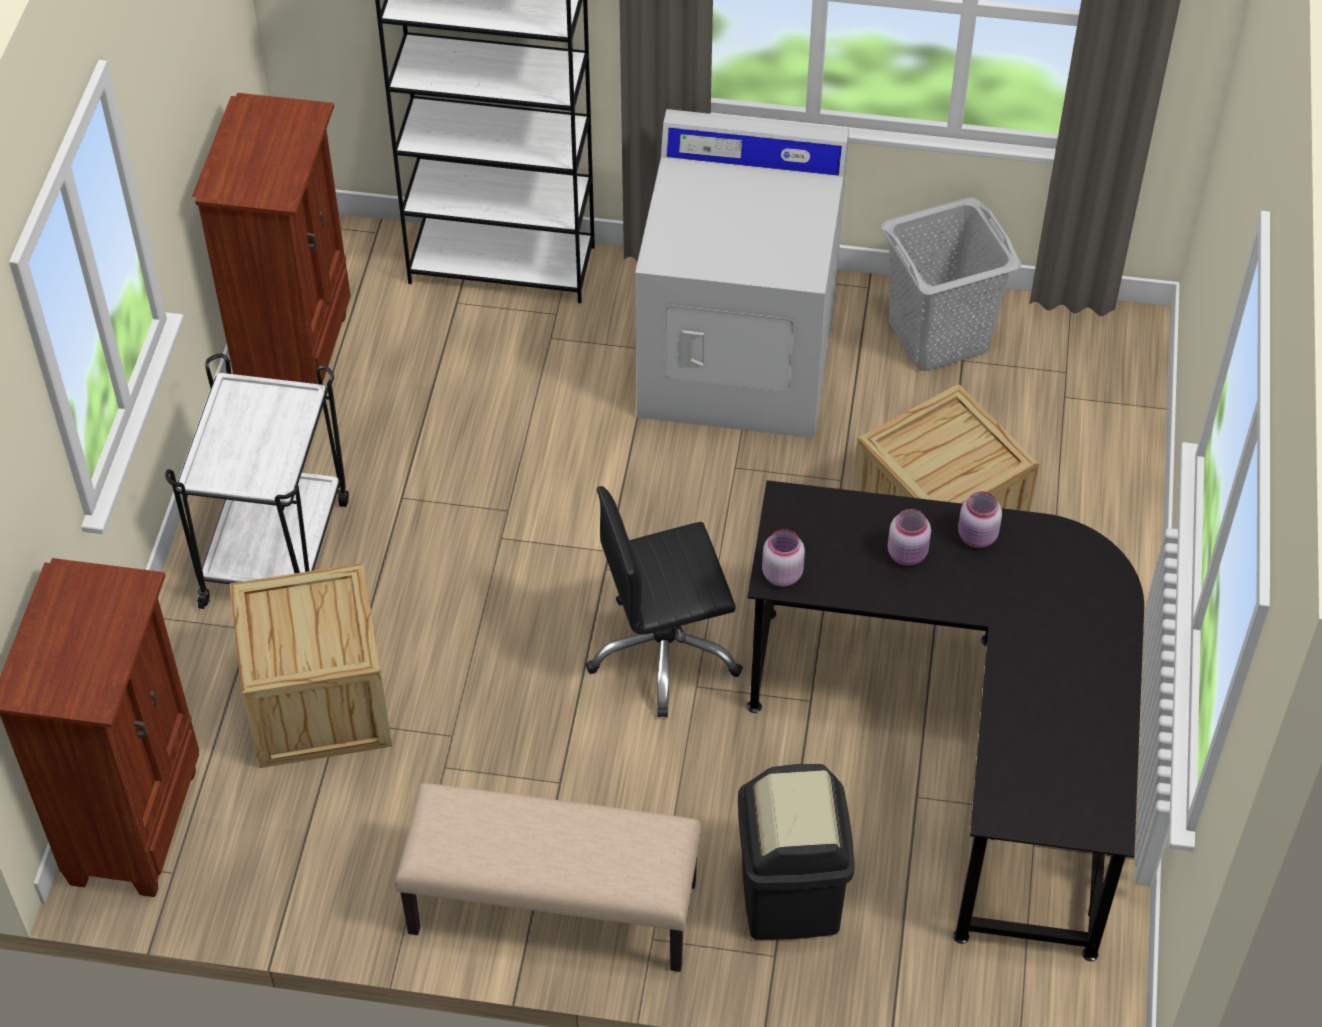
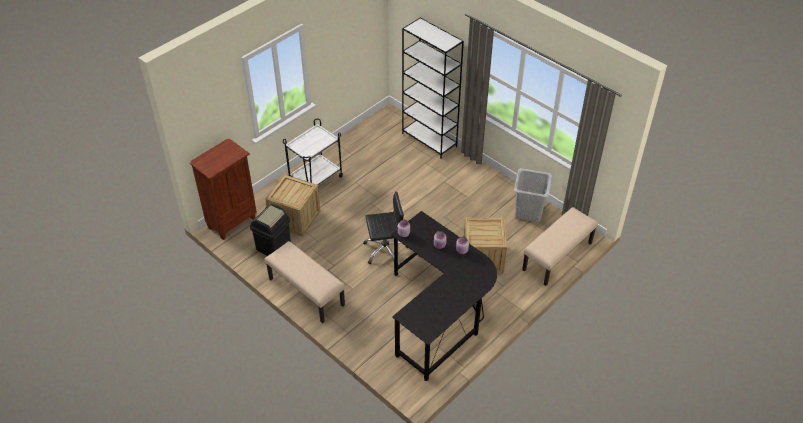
camera: 35 degrees right, 5 degrees down
(298, 357) = (360, 138): brown cabinet -> none
(664, 653) = (385, 250): black office chair -> black office chair turned 150 degrees clockwise
(739, 357) = (469, 191): white washing machine -> none
(791, 895) = (364, 322): black trash can -> black trash can (273, 246)
(1113, 423) = (557, 257): none -> beige bench

